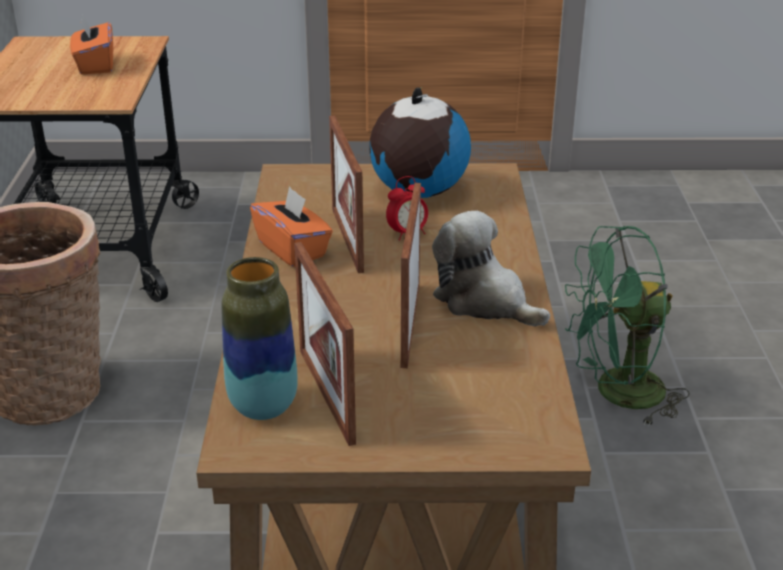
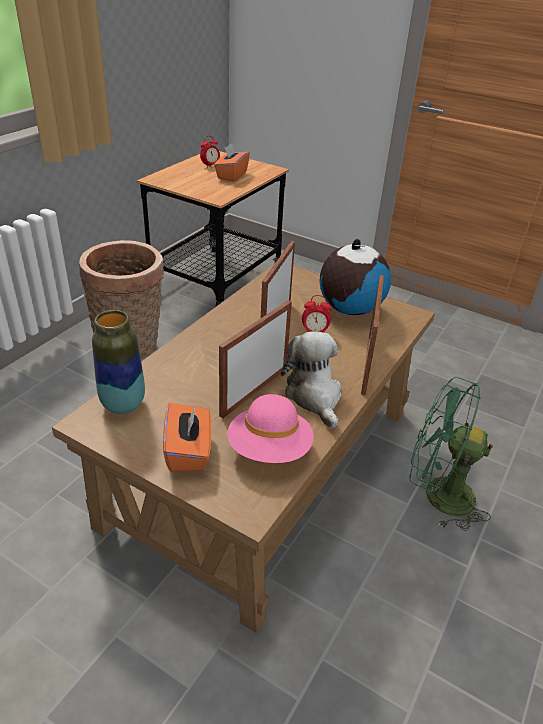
camera: 30 degrees right, 5 degrees up
(45, 60) = (210, 166): none -> alarm clock
(293, 249) = (239, 318): orange tissue box -> orange tissue box (189, 452)
(326, 395) = (161, 414): picture frame -> picture frame (366, 365)
(499, 377) = (269, 449): none -> pink hat

